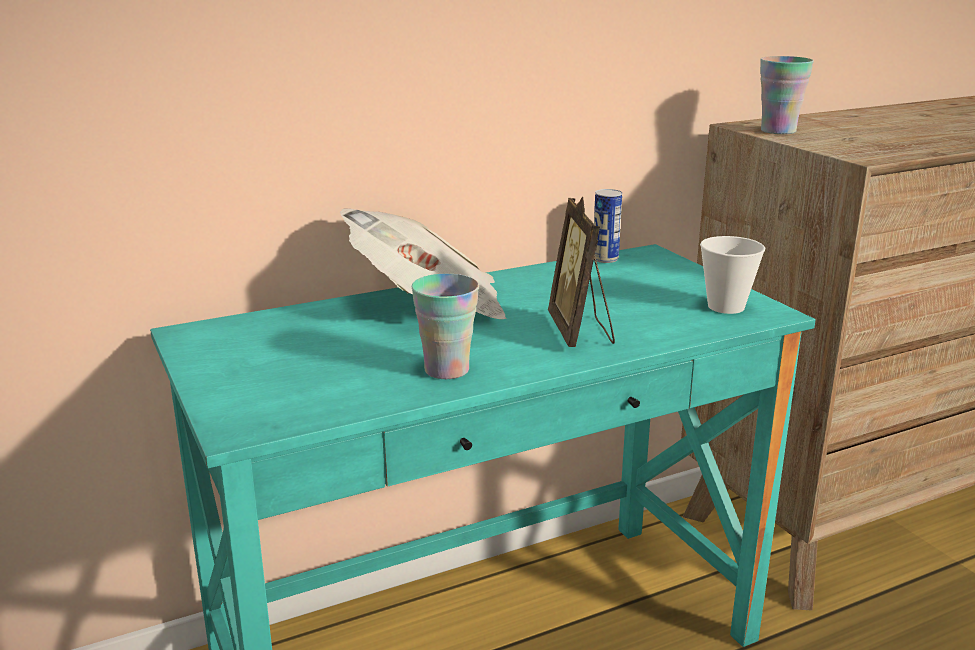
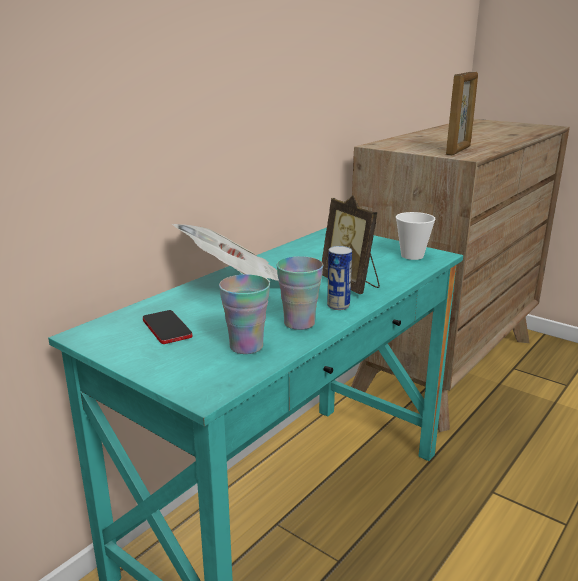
camera: 25 degrees left, 0 degrees up
(282, 344) = (167, 328): none -> phone
(605, 259) = (313, 238): can -> can (338, 306)
(778, 131) = (398, 147): cup -> cup (246, 346)
(870, 146) = (458, 151): none -> picture frame

